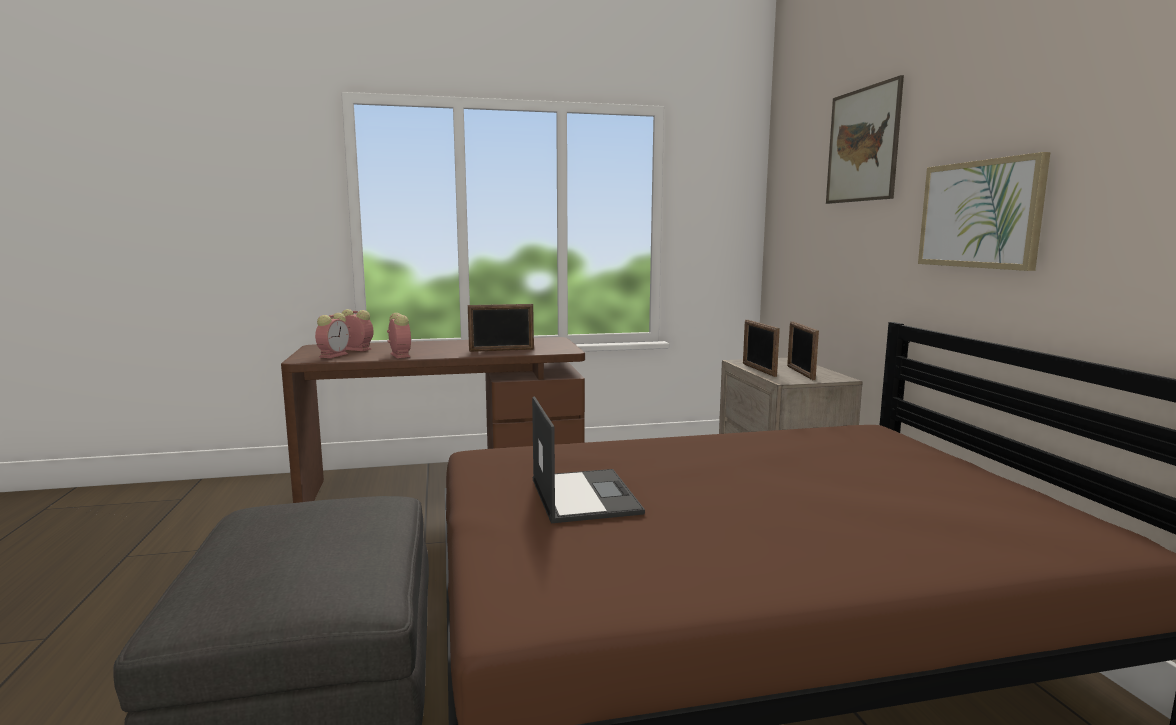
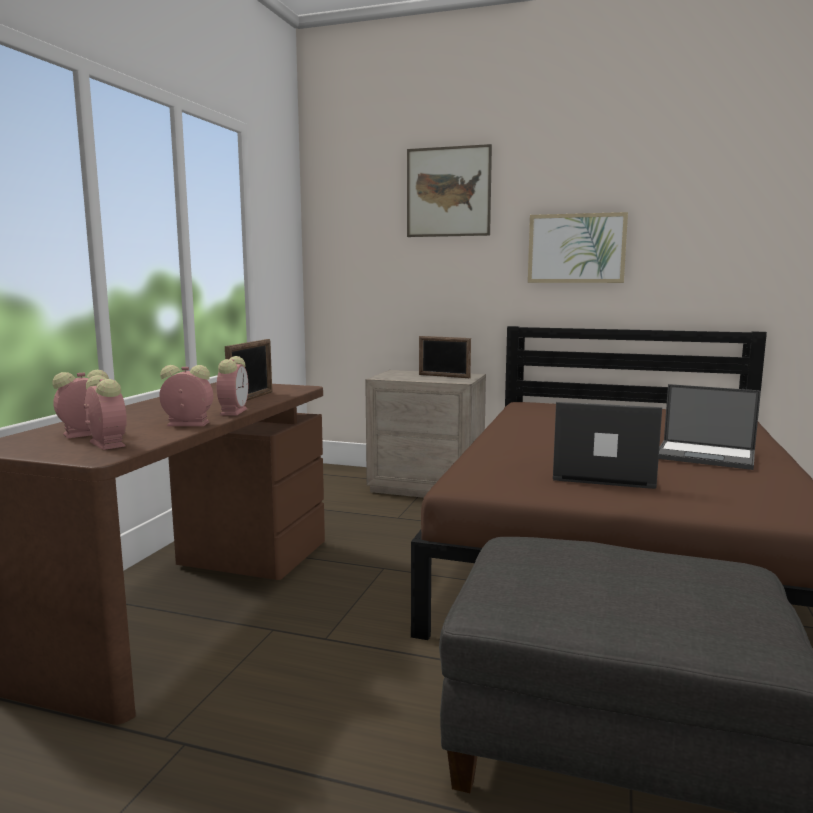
camera: 60 degrees left, 0 degrees up
(450, 354) = (233, 411): none -> alarm clock
(750, 538) = (706, 455): none -> laptop
(758, 370) = (418, 379): picture frame -> none

